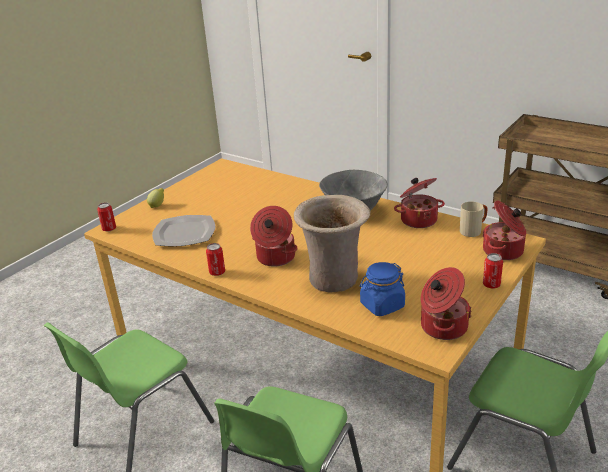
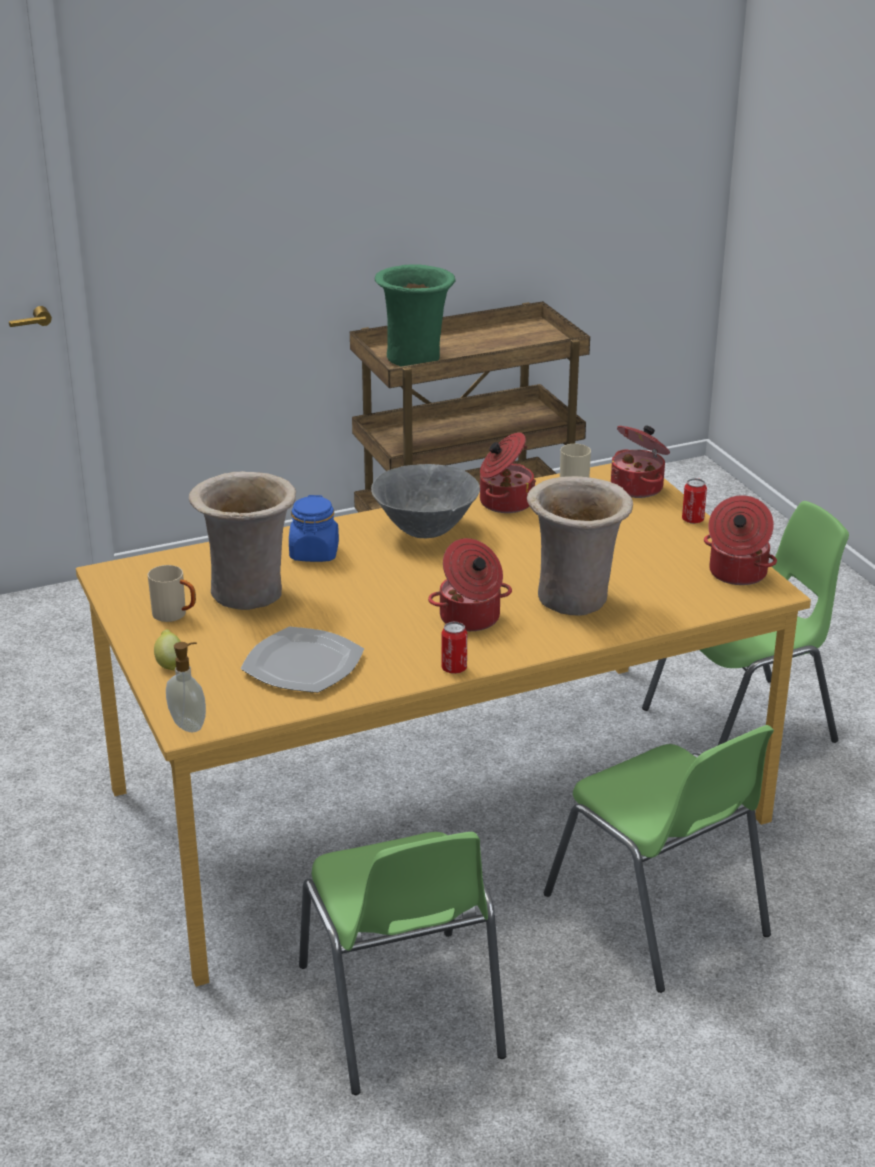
camera: 60 degrees left, 0 degrees up
(109, 229) = (189, 724): can -> soap dispenser
(201, 190) = (175, 615): none -> beige mug
(239, 196) = (248, 592): none -> beige vase
(382, 305) = (661, 590): blue jar -> blue jar (314, 553)
(541, 139) = (415, 358): none -> green vase

